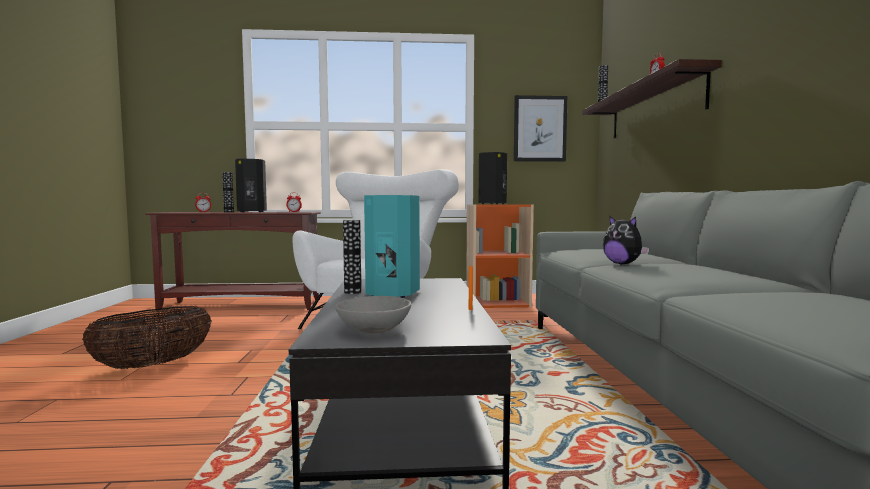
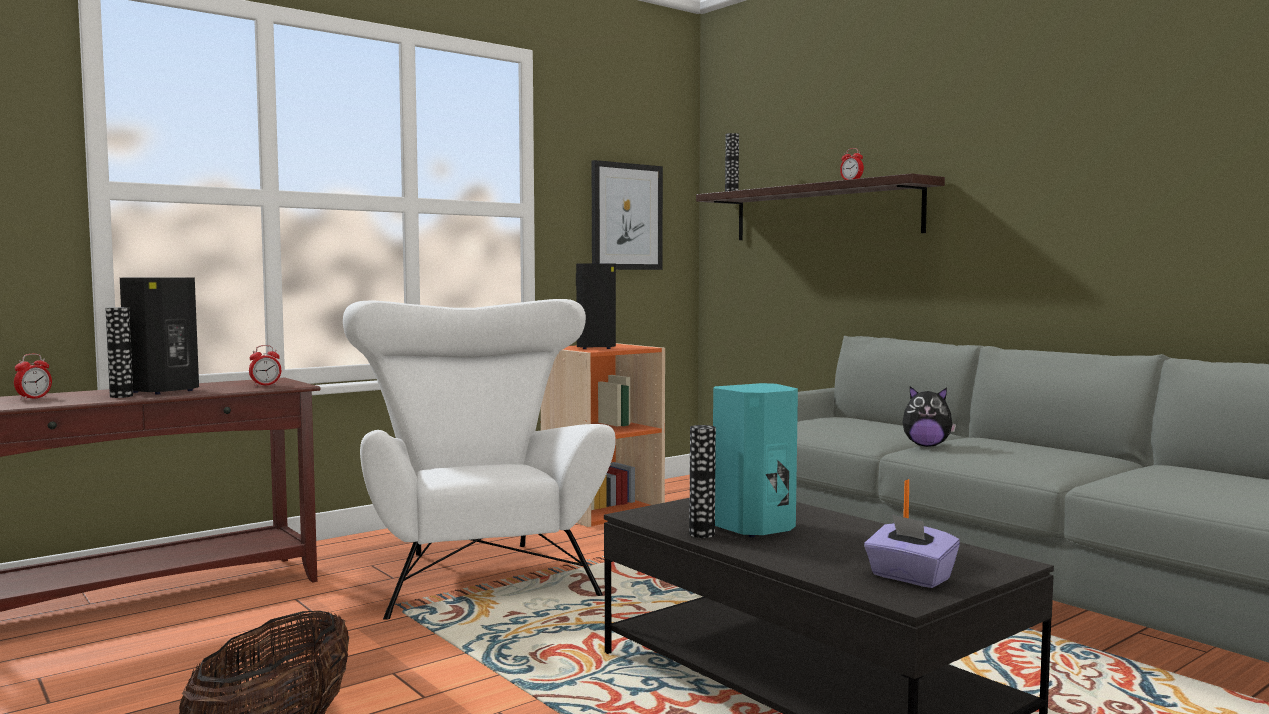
camera: 35 degrees left, 0 degrees up
(374, 329) = (910, 578): grey bowl -> purple tissue box

